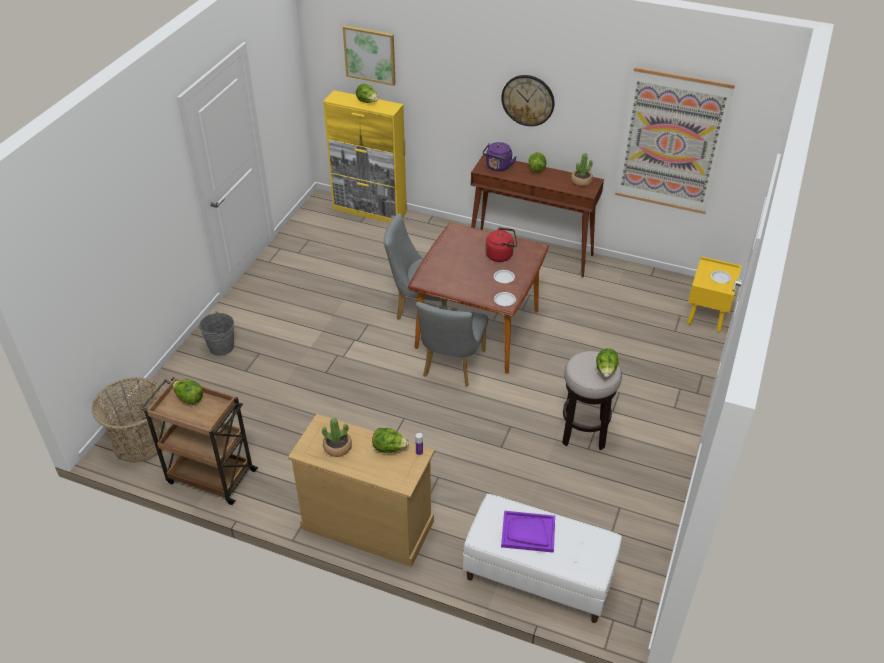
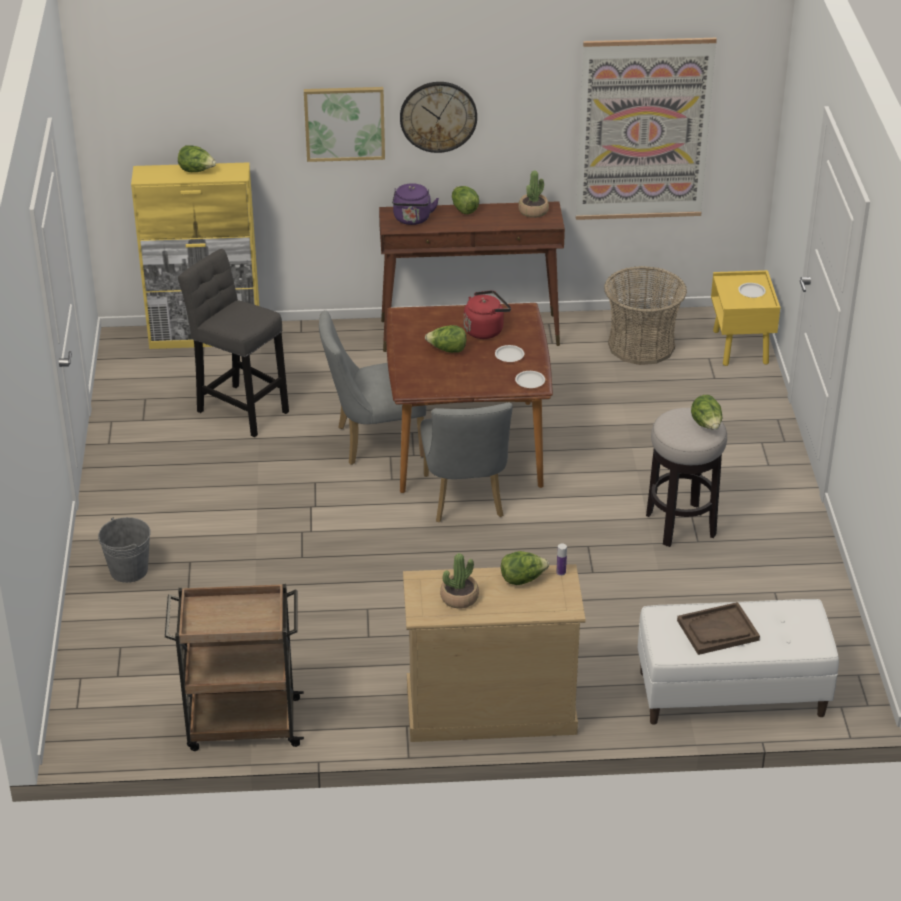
camera: 25 degrees left, 5 degrees down
(140, 441) = (108, 716): basket -> basket (641, 345)
(189, 398) = (218, 607): lettuce -> lettuce (447, 350)
(357, 262) = (240, 409): none -> grey stool
(370, 54) = (190, 101): picture -> picture (344, 123)
(528, 532) = (717, 630): purple tray -> brown tray

